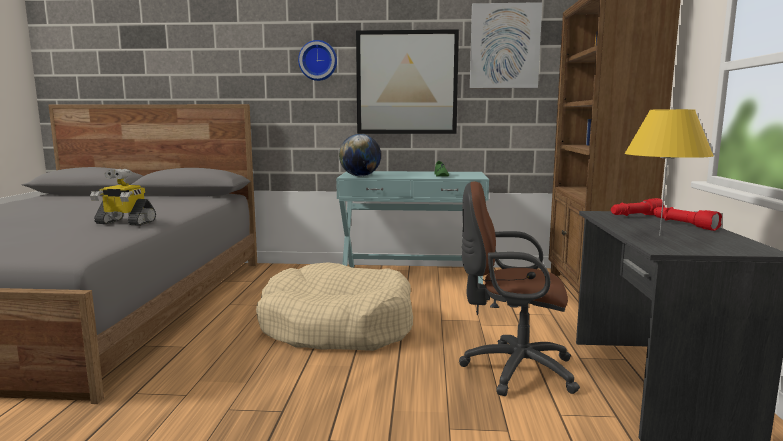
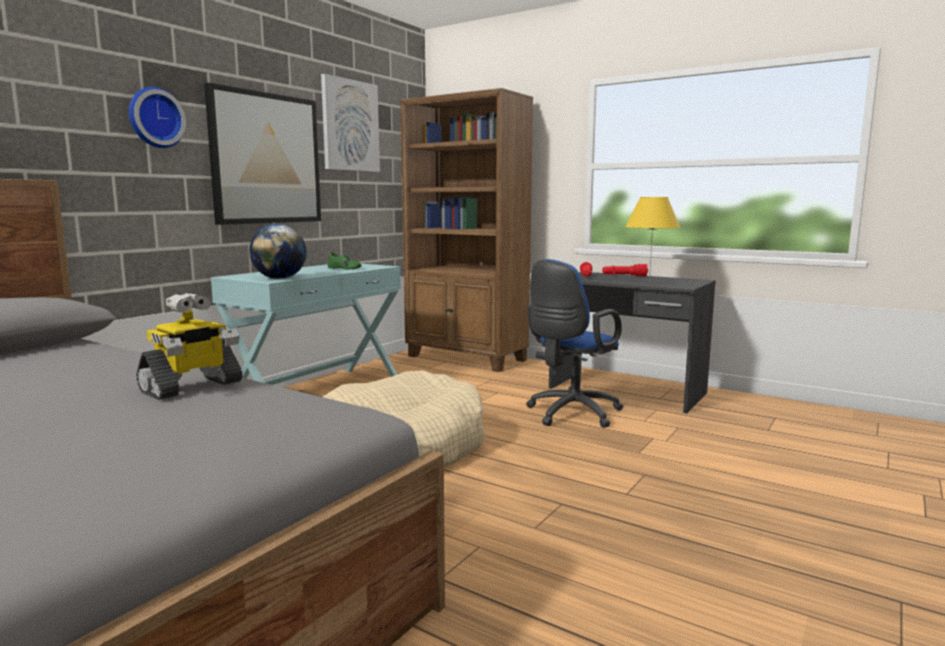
camera: 60 degrees left, 0 degrees up
(512, 370) = (570, 414): brown office chair -> blue office chair

